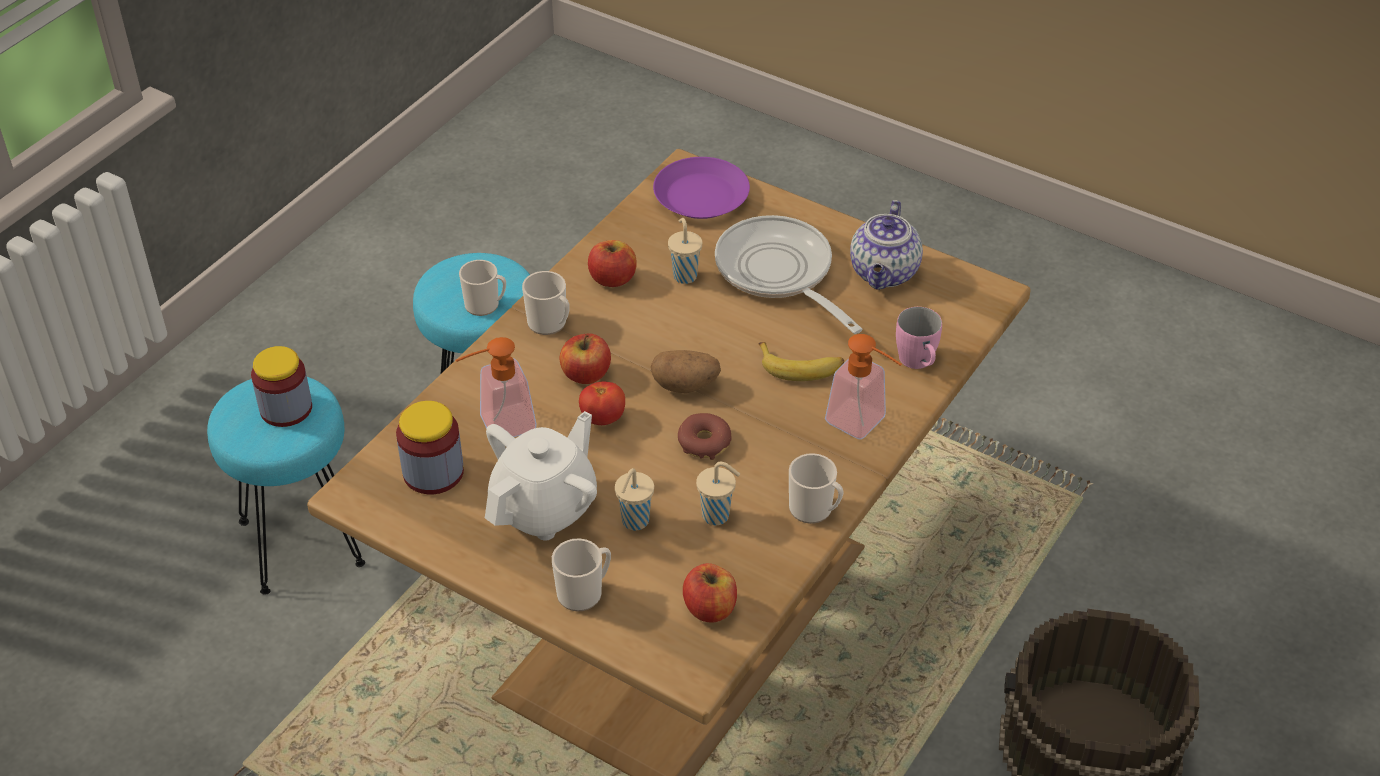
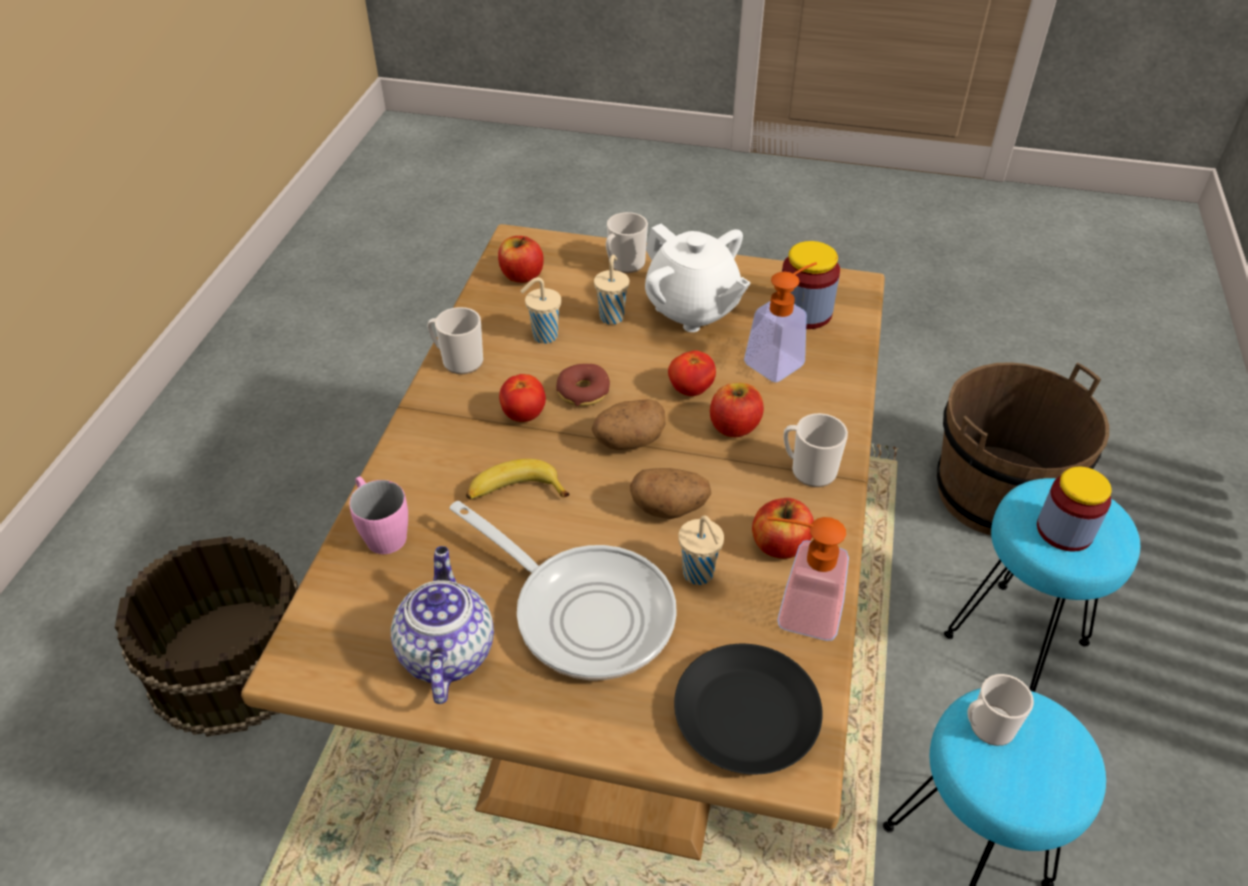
camera: 160 degrees right, 0 degrees up
(168, 689) = (997, 493): none -> brown bucket
(545, 508) = (692, 309): white teapot -> white teapot turned 60 degrees counterclockwise
(680, 324) = (669, 508): none -> potato
(700, 197) = (747, 715): purple plate -> black plate
(769, 434) = (523, 414): none -> tomato
(863, 424) = (430, 447): soap dispenser -> soap dispenser (796, 611)

